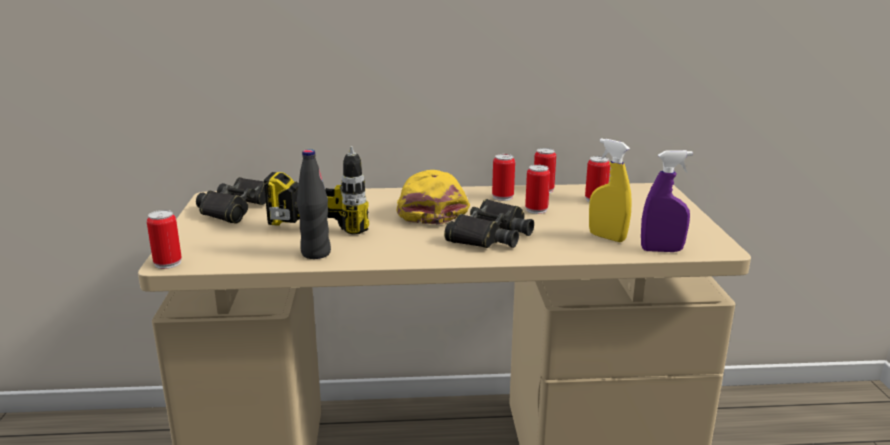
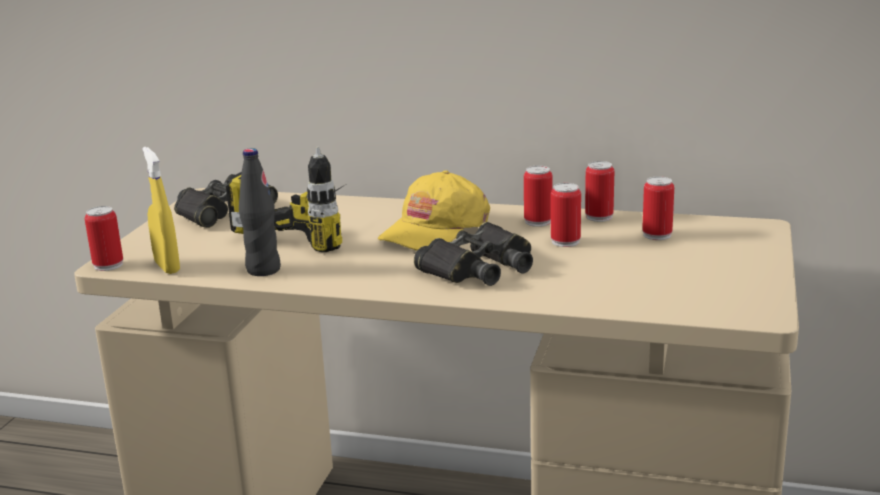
camera: 20 degrees right, 0 degrees up
(429, 209) = (434, 230): yellow cap -> yellow cap turned 150 degrees counterclockwise
(607, 237) = (623, 285): yellow spray bottle -> yellow spray bottle (167, 267)
(661, 250) = (679, 308): purple spray bottle -> none

